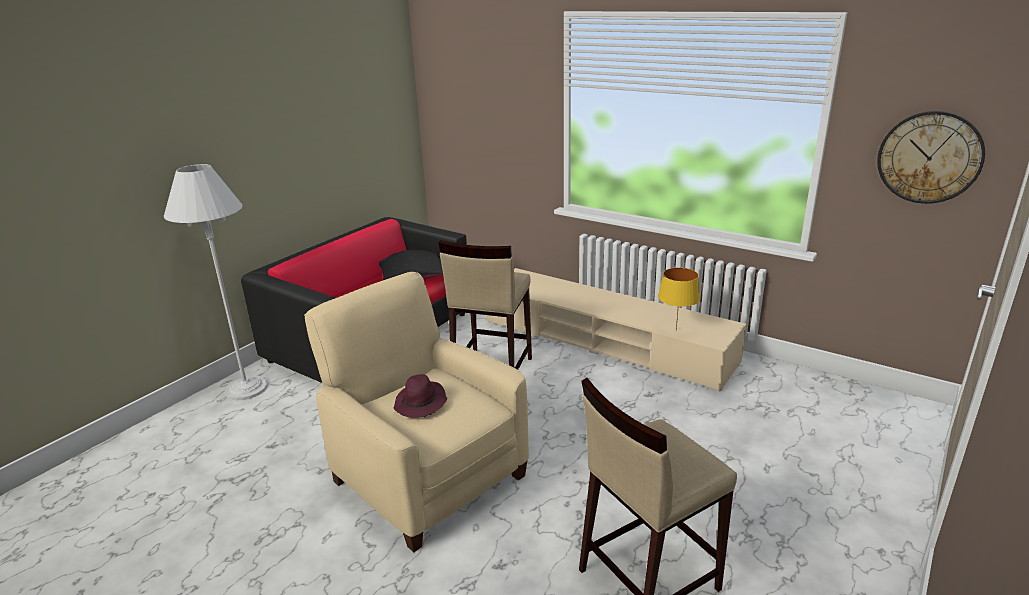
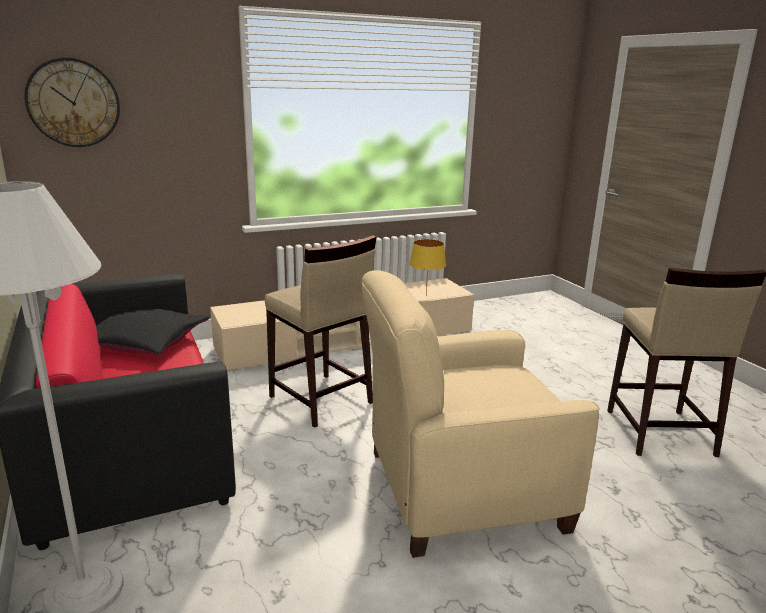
camera: 60 degrees left, 5 degrees down
(421, 403) = (485, 393): purple hat -> none
(929, 157) = (530, 124): wall clock -> wall clock (73, 103)

